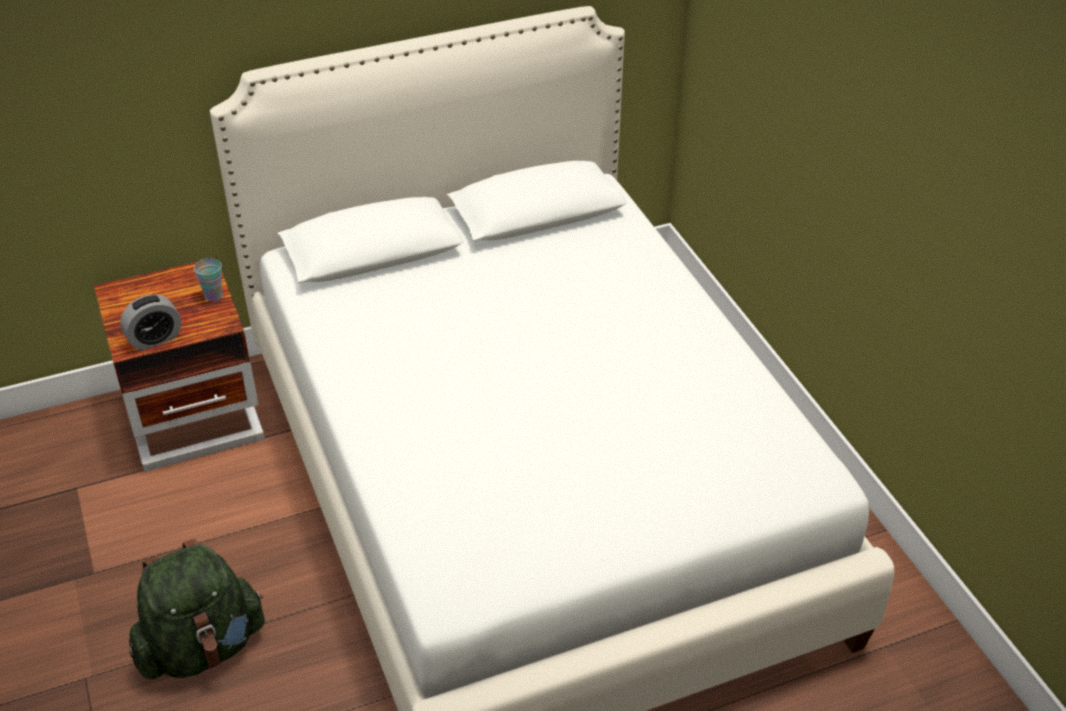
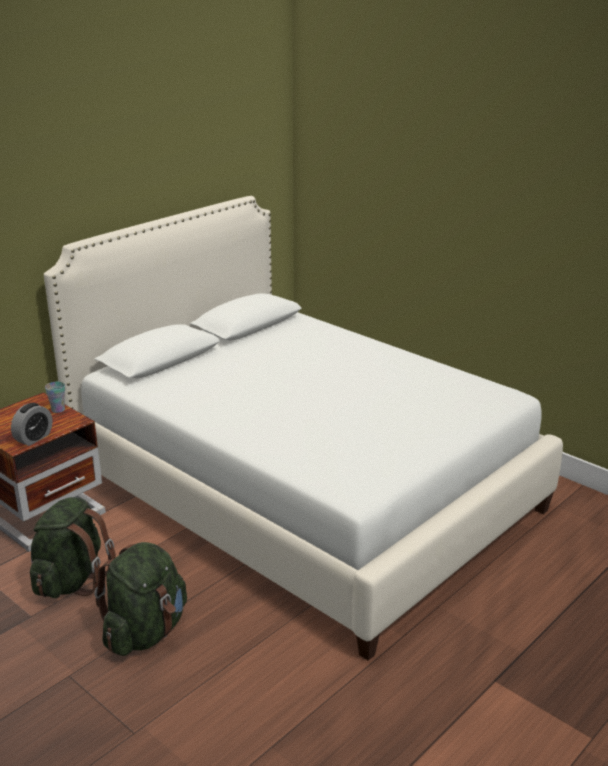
camera: 25 degrees left, 15 degrees down
(166, 535) = (72, 580): none -> green backpack

